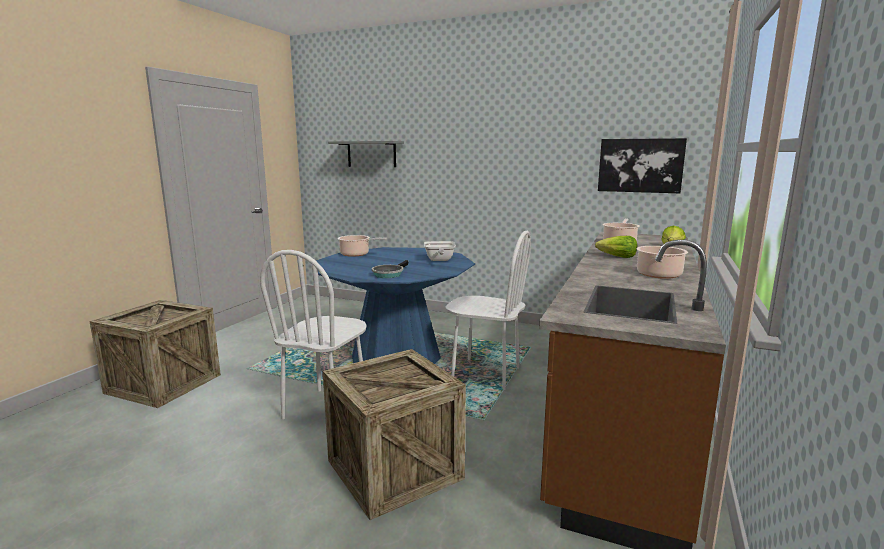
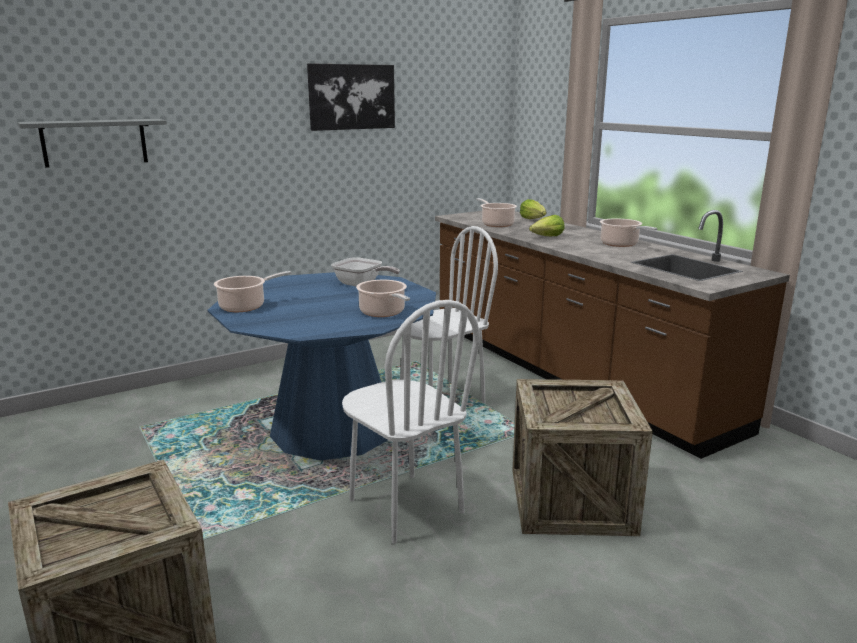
camera: 55 degrees left, 5 degrees up
(389, 274) = (383, 313): frying pan -> cooking pot
(640, 165) = (455, 140): picture -> picture (351, 97)

